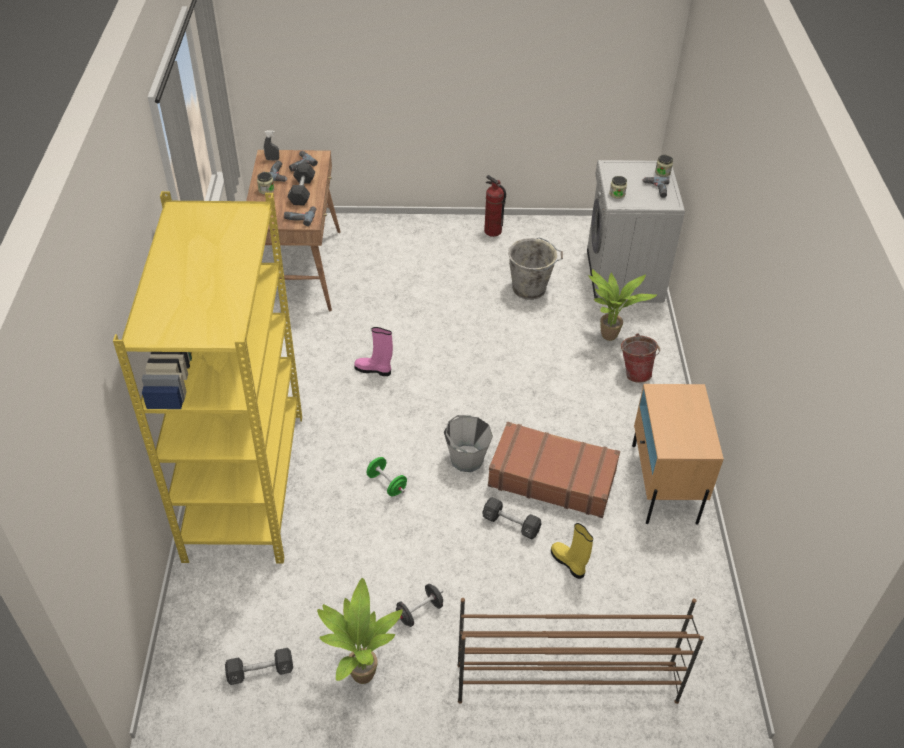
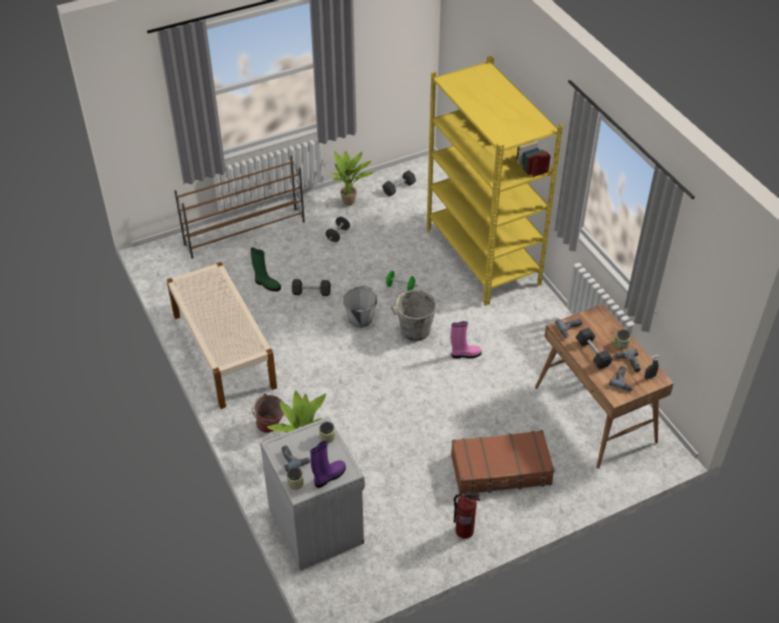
camera: 155 degrees right, 0 degrees up
(530, 289) = (392, 476): grey bucket -> grey bucket (414, 331)
(552, 477) = (299, 328): brown suitcase -> brown suitcase (501, 470)
(569, 563) = (267, 284): yellow boot -> green boot
(630, 168) = (329, 476): none -> purple boot
(664, 483) = (223, 351): beige nightstand -> beige bench

